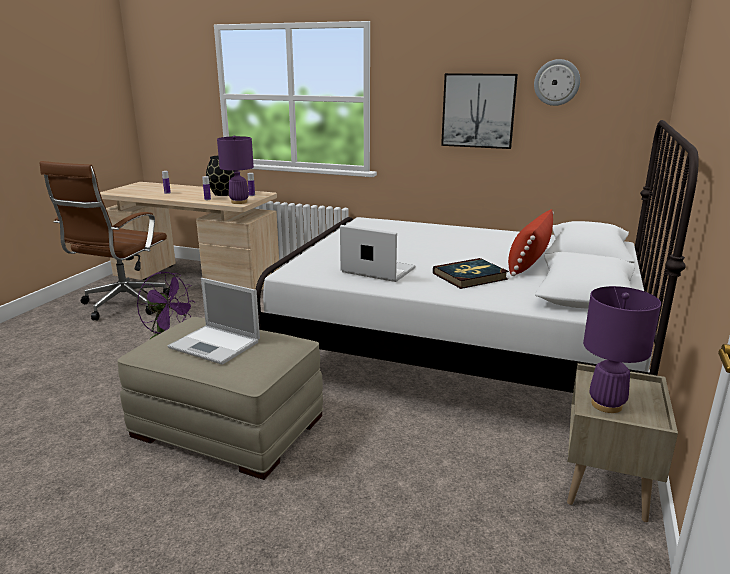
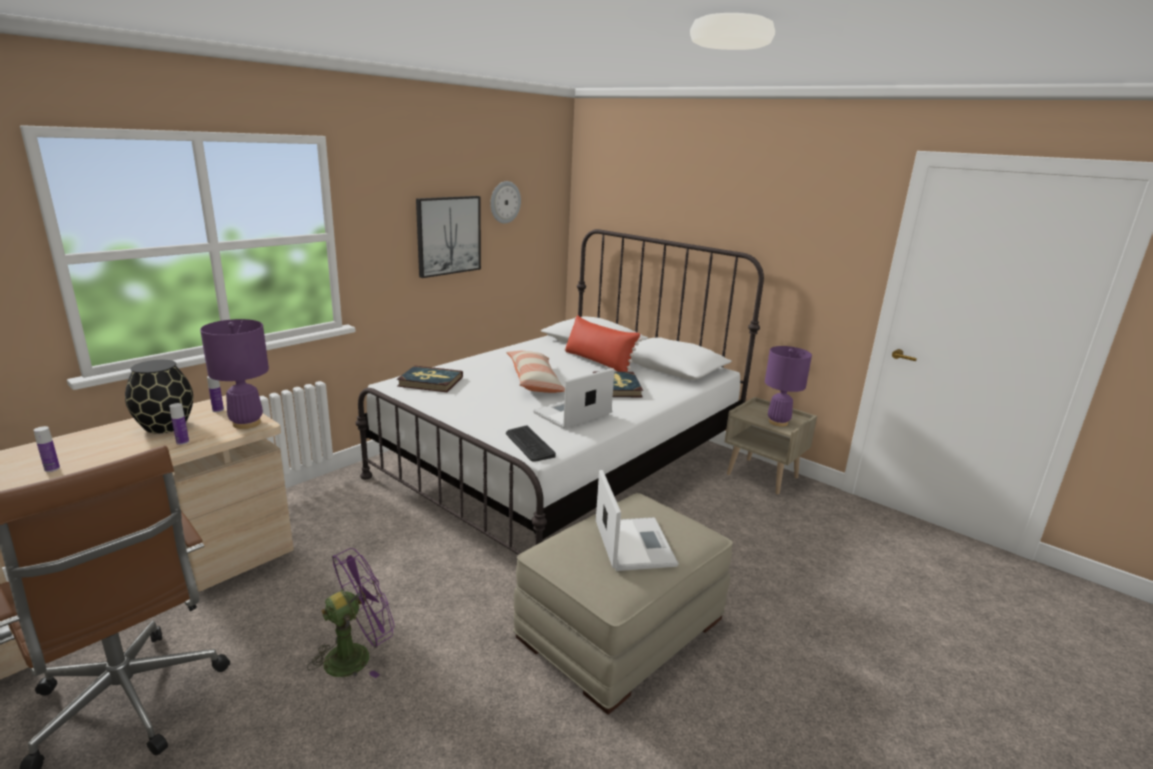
camera: 70 degrees left, 0 degrees up
(216, 345) = (633, 543): laptop -> laptop turned 60 degrees counterclockwise
(300, 267) = (529, 444): none -> keyboard
(383, 226) = (430, 382): none -> book
(434, 249) = (534, 381): none -> pillow

